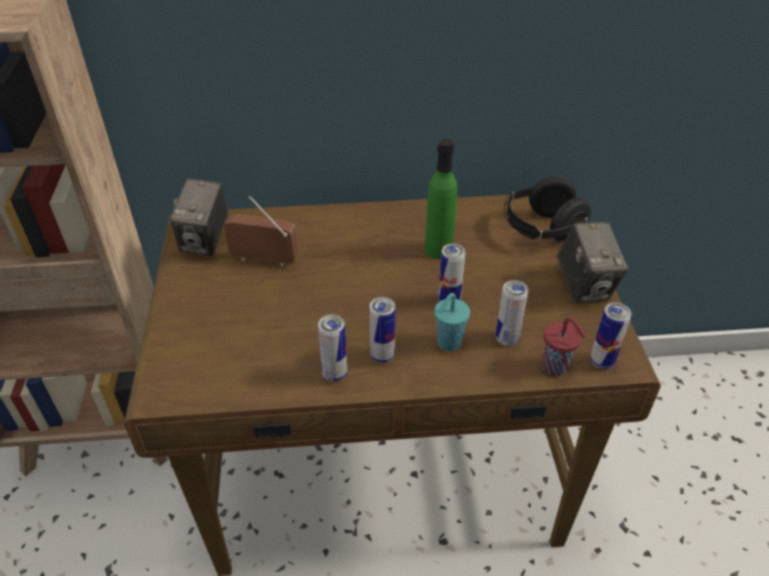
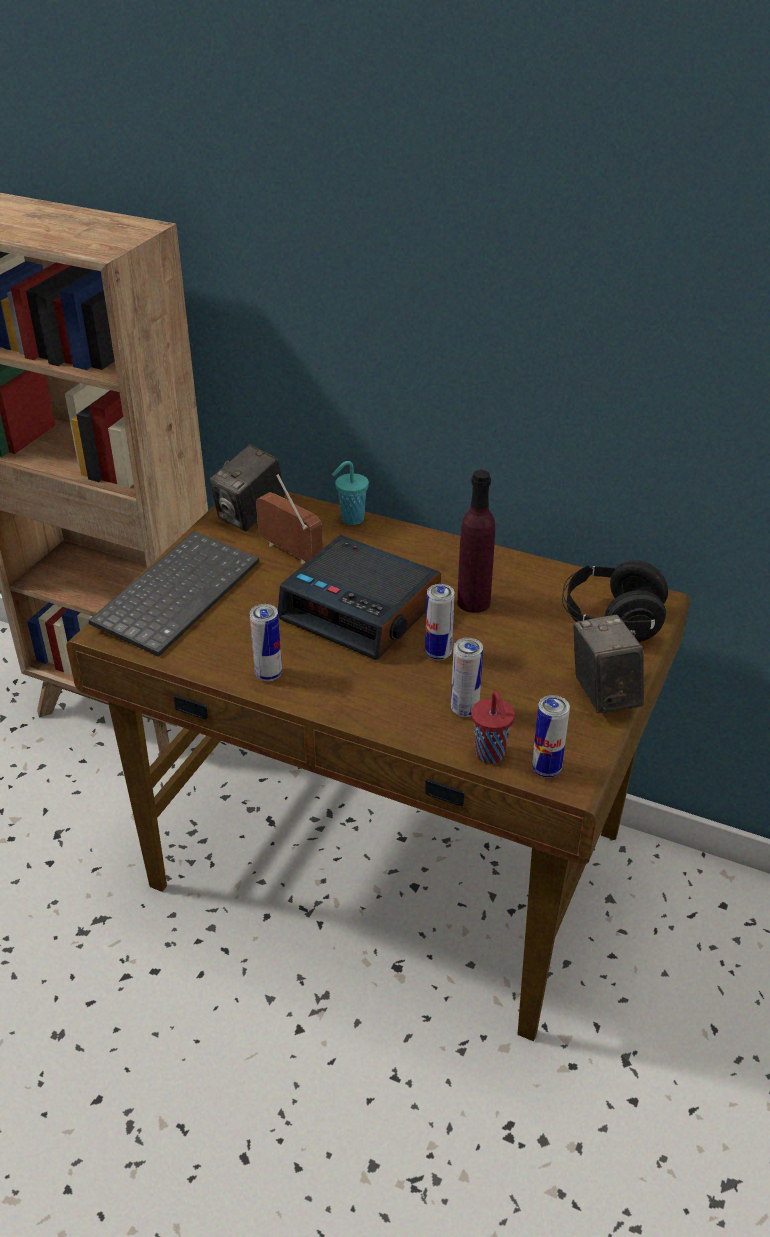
camera: 30 degrees right, 5 degrees down
(195, 332) = (176, 593): none -> keyboard
(362, 288) = (362, 610): none -> alarm clock
(382, 356) = (326, 677): can -> none
(438, 250) = (473, 602): green bottle -> purple bottle
(448, 344) = (400, 691): turquoise cup -> turquoise cup (351, 519)
(584, 286) = (603, 694): camera -> camera turned 150 degrees clockwise

